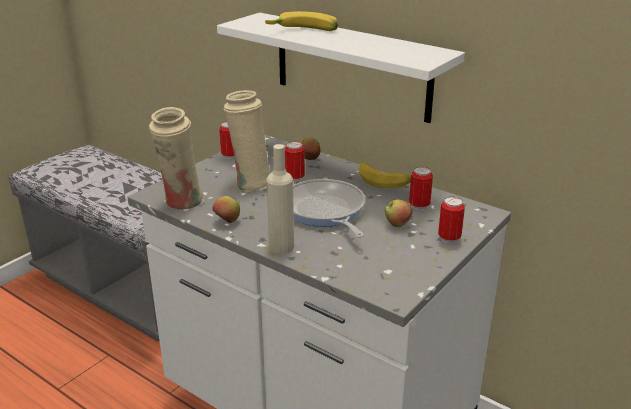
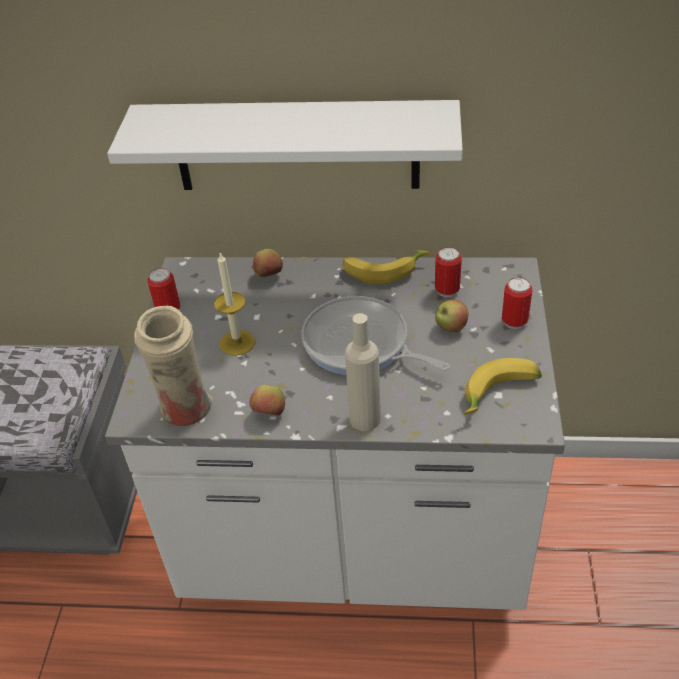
camera: 30 degrees left, 15 degrees up
(250, 183) = (237, 343): beige vase -> candle
(294, 178) = (280, 311): can -> none
(304, 31) = (239, 126): banana -> banana (500, 395)

